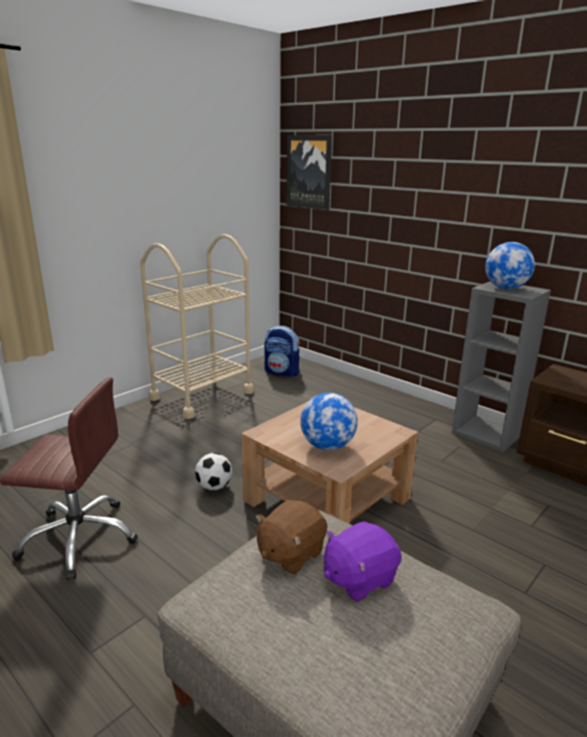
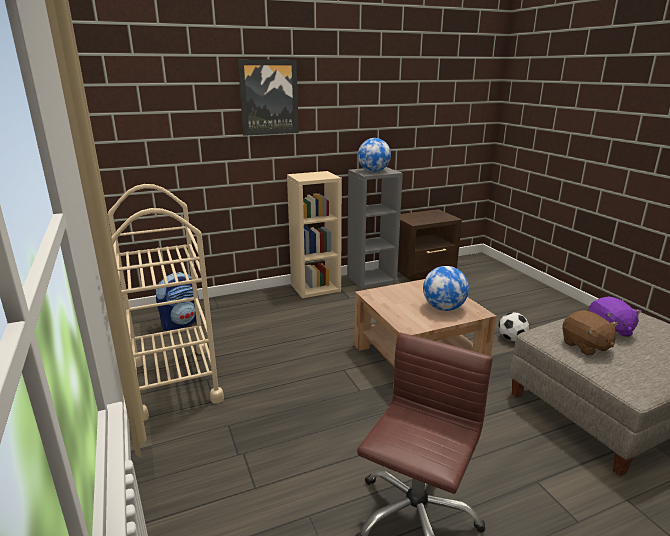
camera: 65 degrees left, 0 degrees up
(214, 486) = (369, 409): football -> football (511, 339)
(309, 172) = (137, 101): picture -> picture (269, 97)
(417, 408) = (316, 287): none -> beige bookcase

